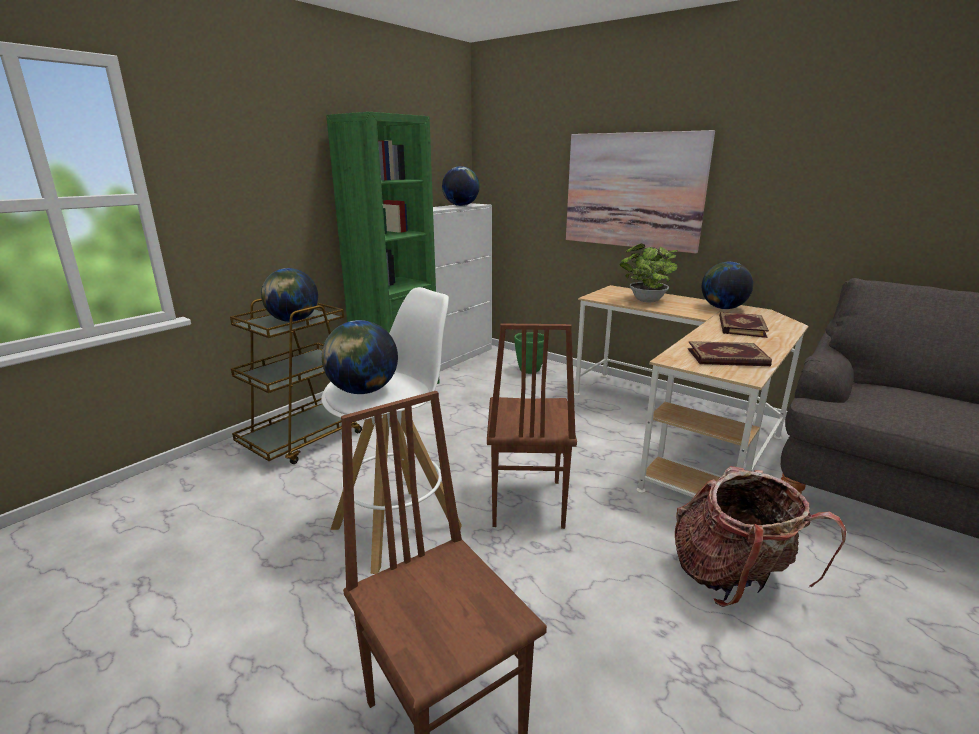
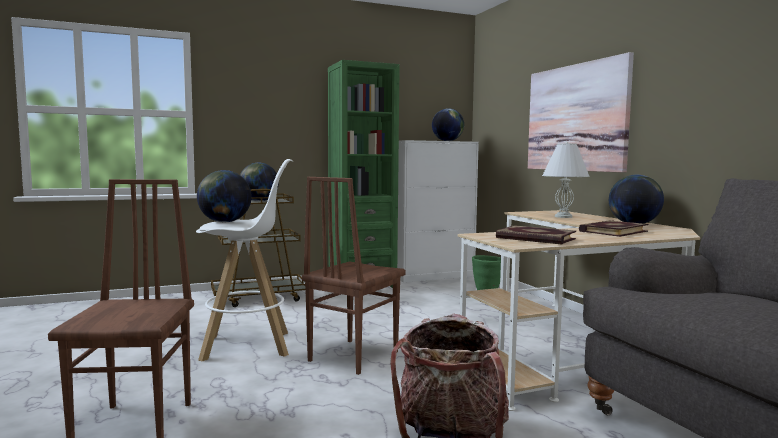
camera: 30 degrees right, 15 degrees down
(645, 301) = (564, 216): potted plant -> white table lamp

